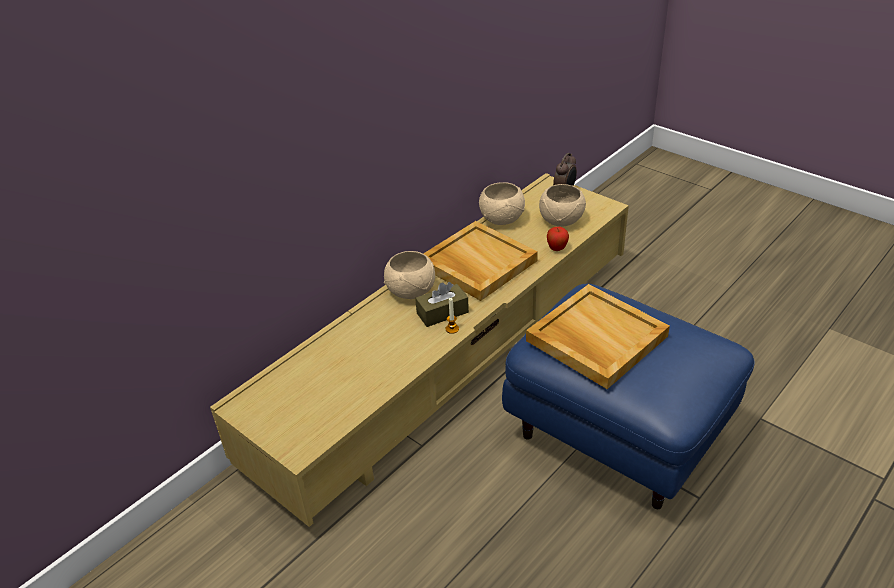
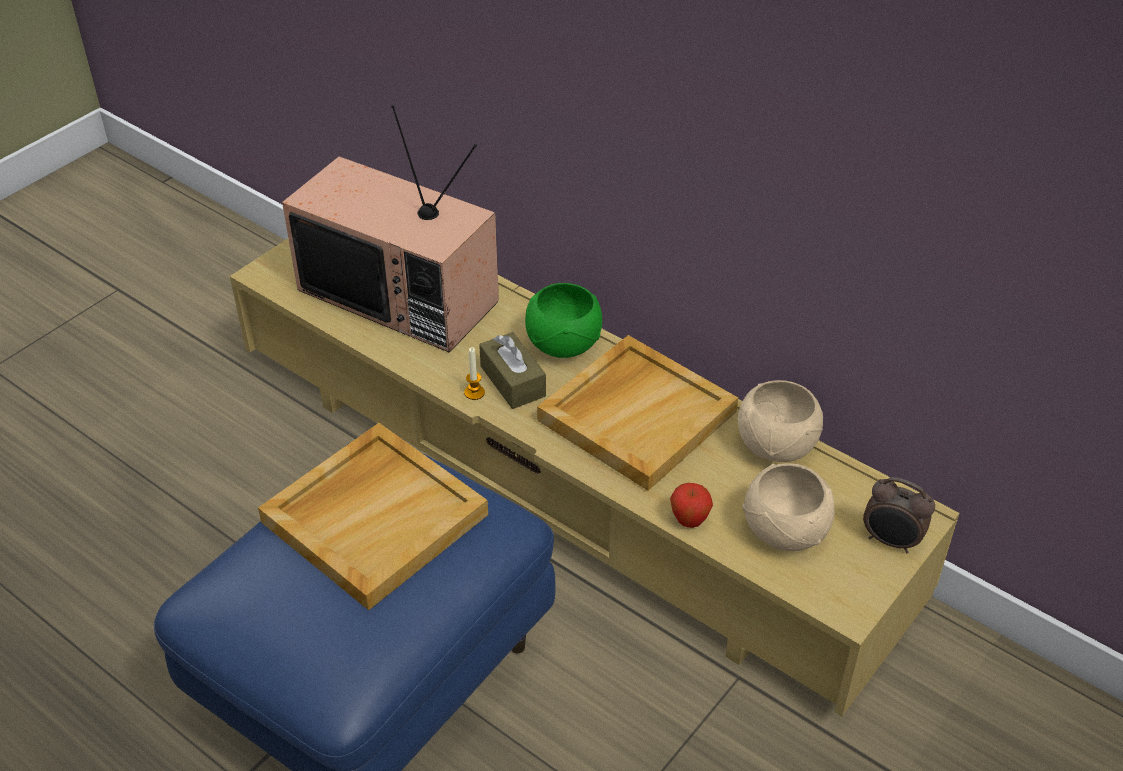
camera: 85 degrees right, 5 degrees up
(344, 368) = (402, 294): none -> television
(412, 291) = (563, 345): beige bowl -> green bowl

